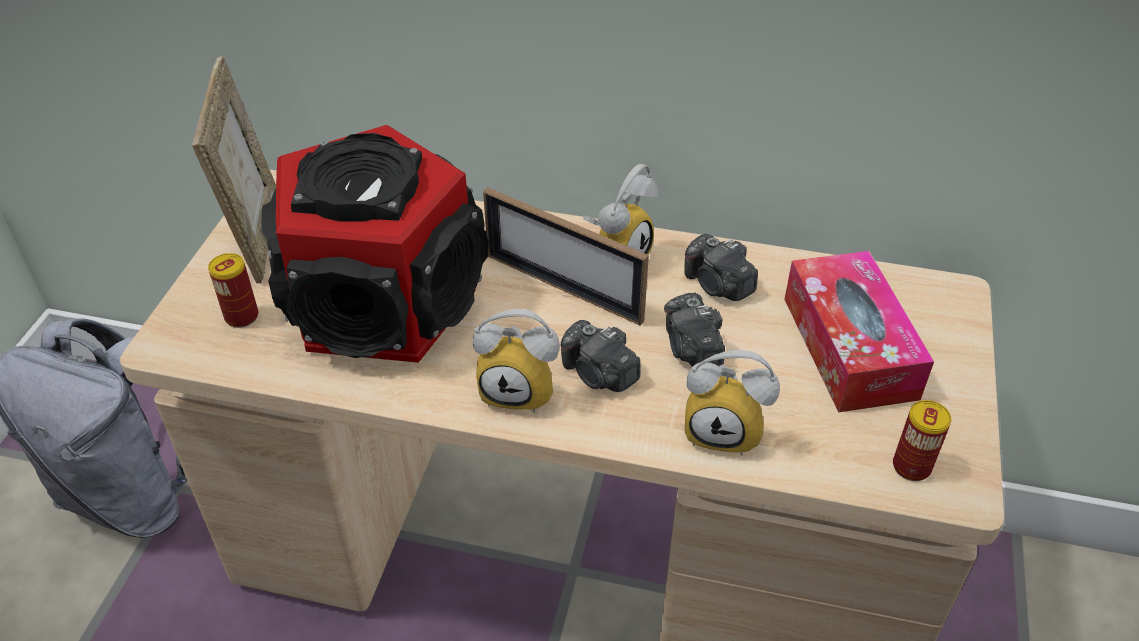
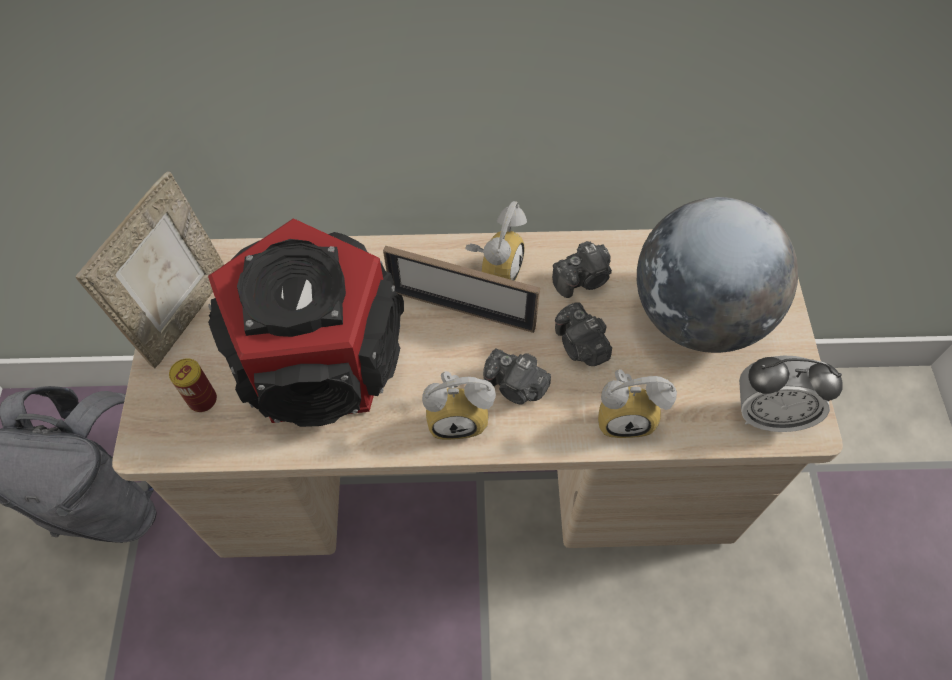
camera: 15 degrees left, 15 degrees up
(257, 236) = (184, 314): picture frame -> picture frame turned 45 degrees clockwise
(718, 285) = (583, 279): camera -> camera turned 60 degrees counterclockwise
(849, 347) = (697, 316): tissue box -> globe
(911, 467) = (769, 414): can -> alarm clock

